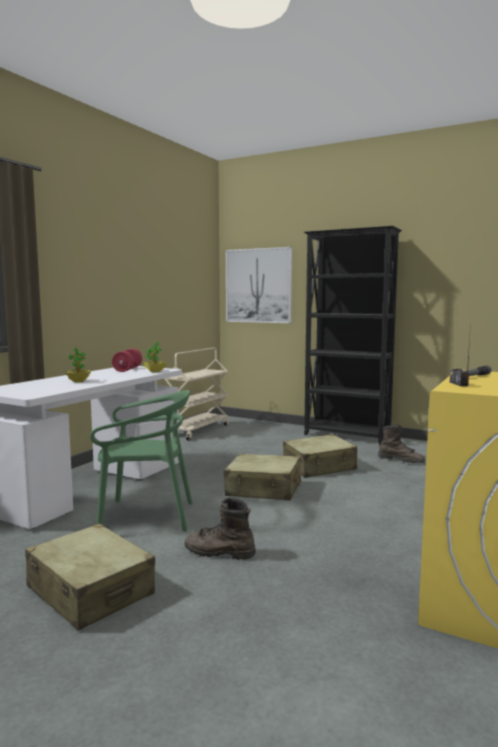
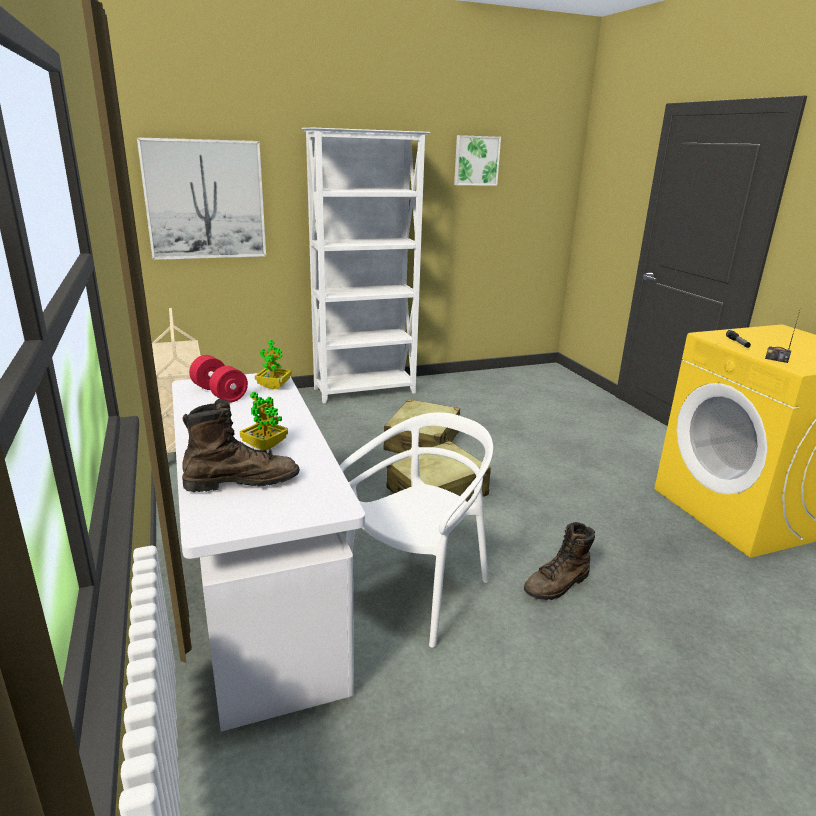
camera: 50 degrees left, 15 degrees up
(90, 591) = (573, 703): beige suitcase -> none
(146, 517) = (418, 590): green chair -> white chair
(347, 436) = (365, 391): black bookcase -> white bookcase
(401, 460) = (463, 406): brown boot -> brown boot (242, 482)
(467, 249) = (476, 160): none -> picture

